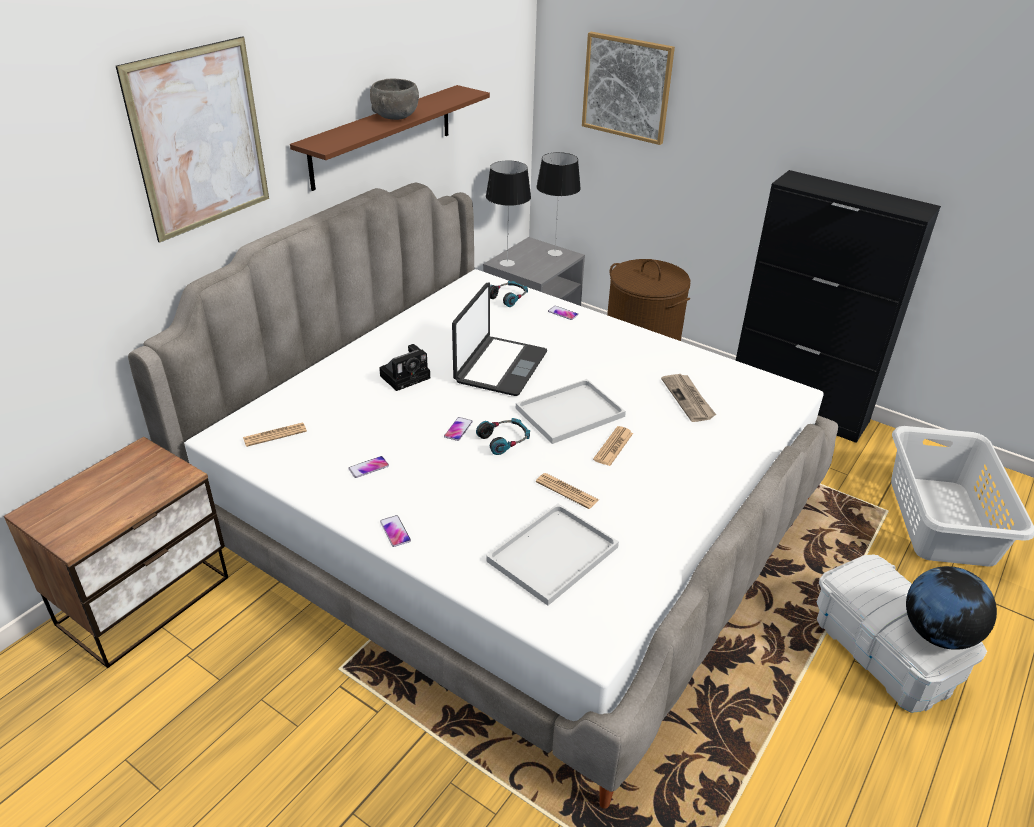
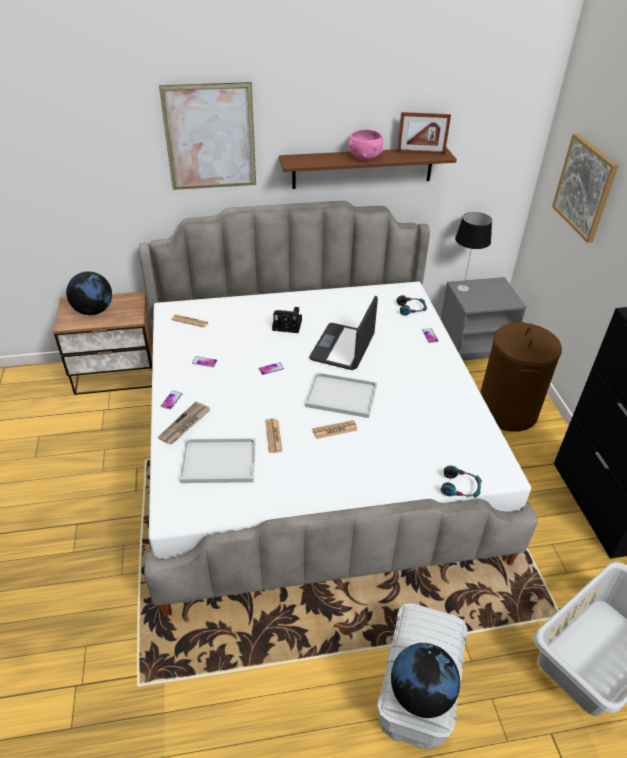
camera: 45 degrees right, 5 degrees up
(98, 500) = (94, 311): none -> globe
(396, 117) = (364, 157): grey bowl -> pink bowl
(445, 97) = (420, 153): none -> picture frame
(499, 367) = (343, 347): laptop -> laptop turned 135 degrees clockwise
(504, 440) = (284, 389): headphones -> headphones (460, 487)
(555, 253) = (506, 296): table lamp -> none
(688, 399) = (424, 432): newspaper -> newspaper (185, 425)

